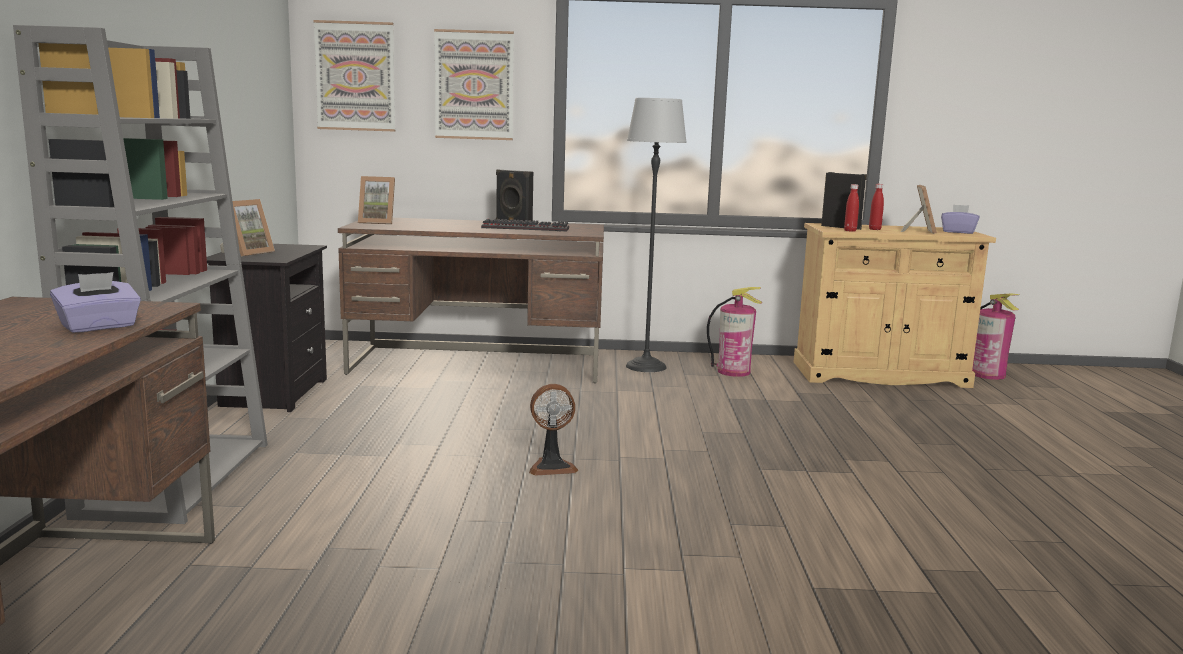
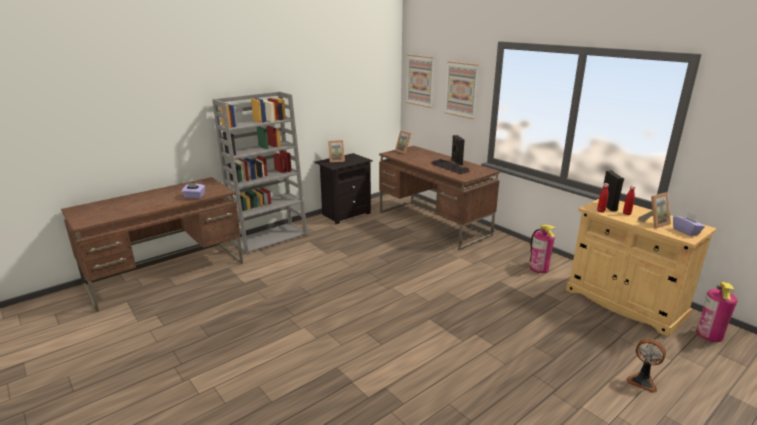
camera: 50 degrees right, 10 degrees up
(551, 467) = (362, 280): fan -> fan (642, 381)
(646, 366) = (502, 249): floor lamp -> none

